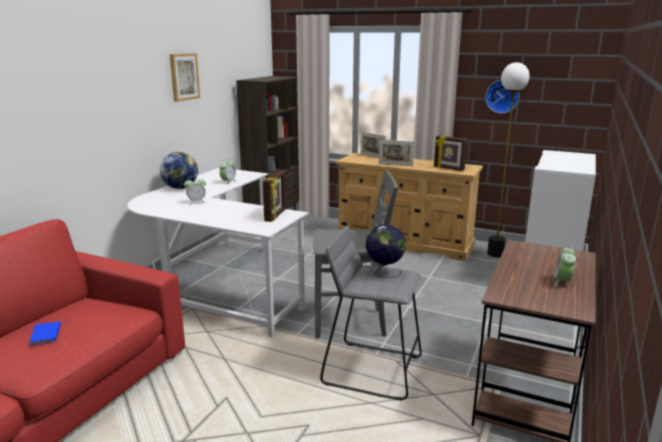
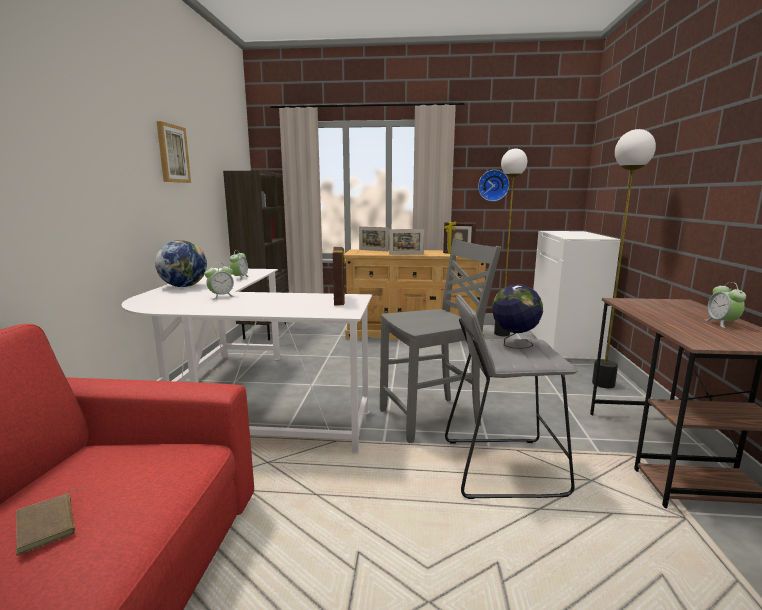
camera: 20 degrees left, 5 degrees down
(47, 335) = (49, 524): blue book -> brown book
(545, 321) = (603, 384): none -> floor lamp

